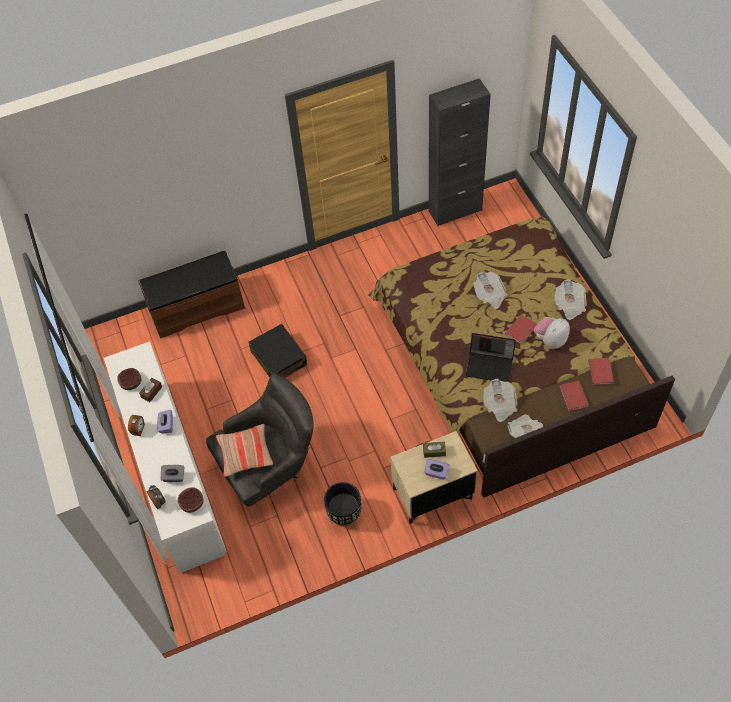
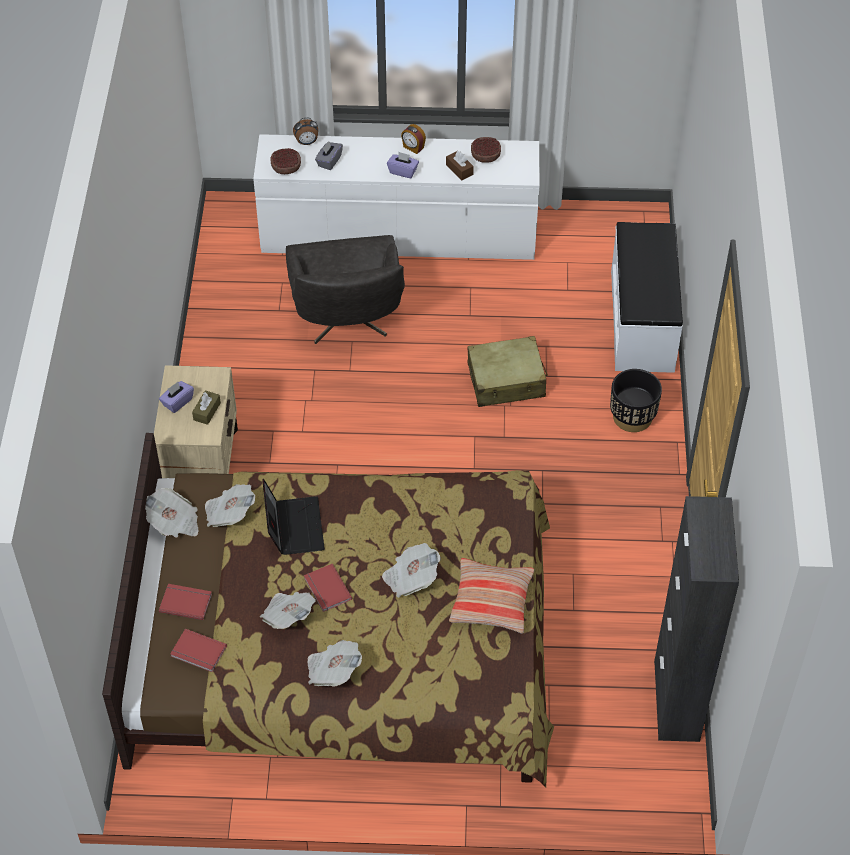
camera: 110 degrees right, 5 degrees down
(197, 308) = (643, 321): brown bench -> white bench
(245, 453) = (343, 258): pillow -> pillow (491, 601)
(279, 358) = (506, 381): black suitcase -> beige suitcase
(344, 513) = (238, 371): black planter -> black planter (632, 417)
(490, 365) = (293, 526): laptop -> laptop turned 135 degrees clockwise
(550, 340) = (288, 616): plush toy -> newspaper

